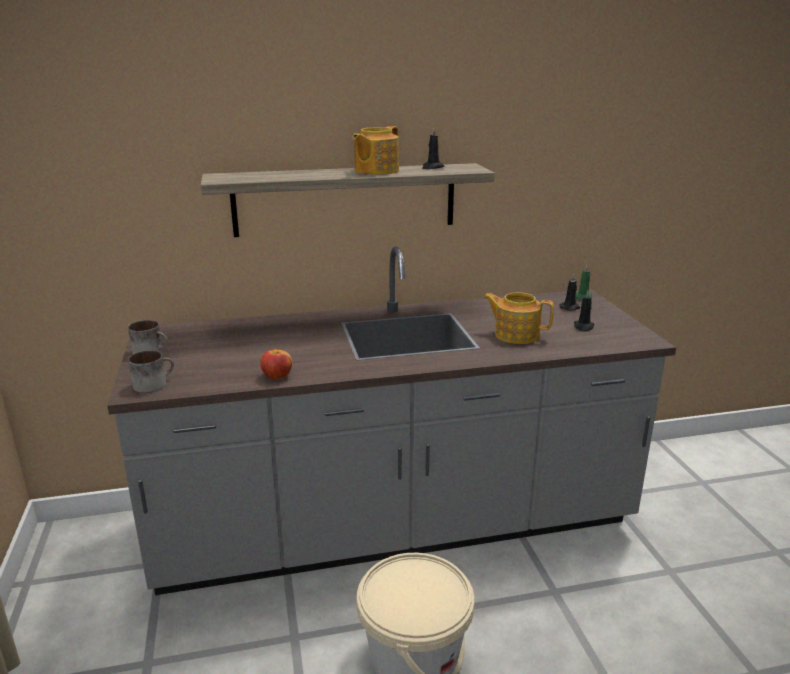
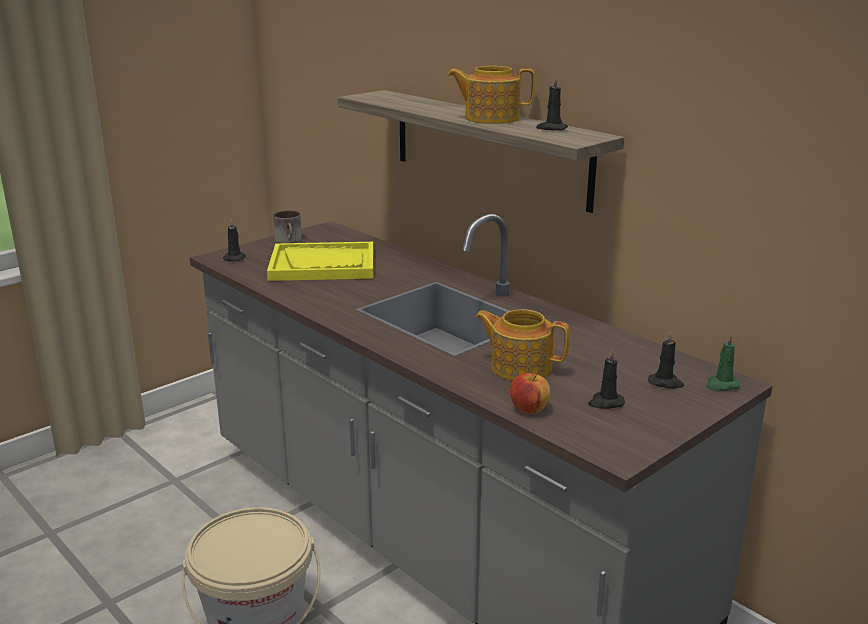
camera: 60 degrees right, 0 degrees up
(153, 383) = (235, 258): mug -> black candle
(239, 351) = (323, 265): none -> yellow tray
(277, 376) = (287, 290): apple -> apple (529, 409)
(516, 334) = (520, 367): teapot -> teapot turned 60 degrees counterclockwise

